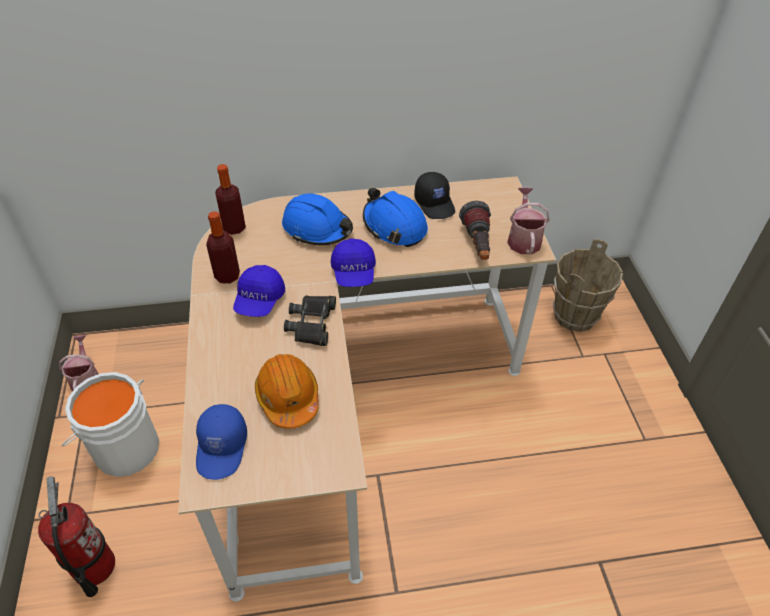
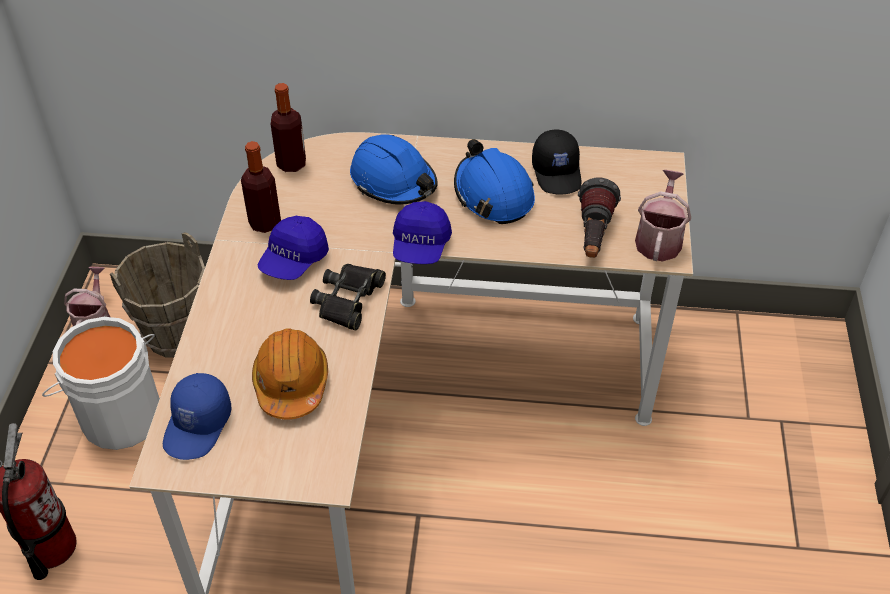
camera: 15 degrees right, 0 degrees up
(575, 316) = (757, 361): brown bucket -> brown bucket (177, 336)

